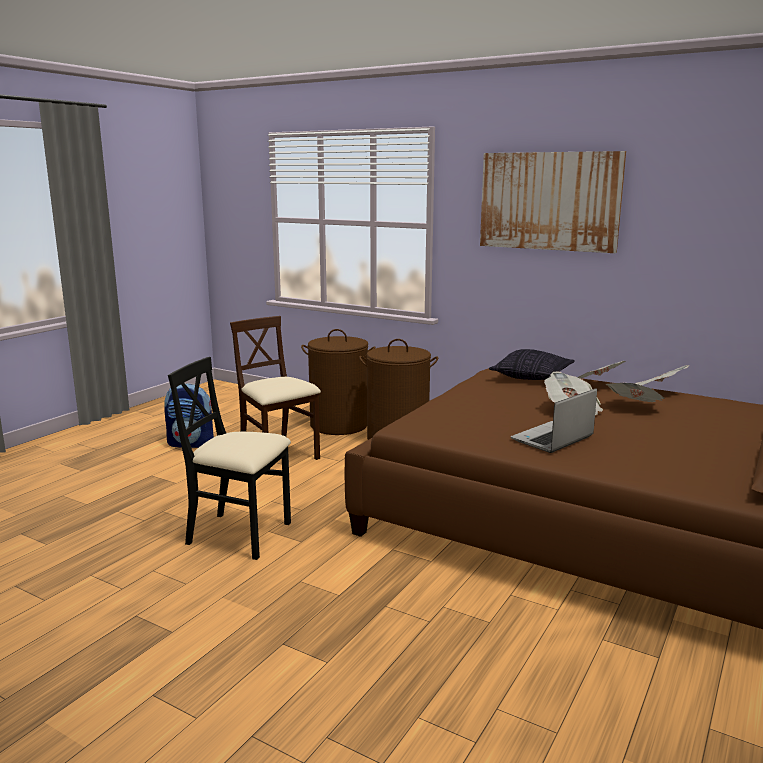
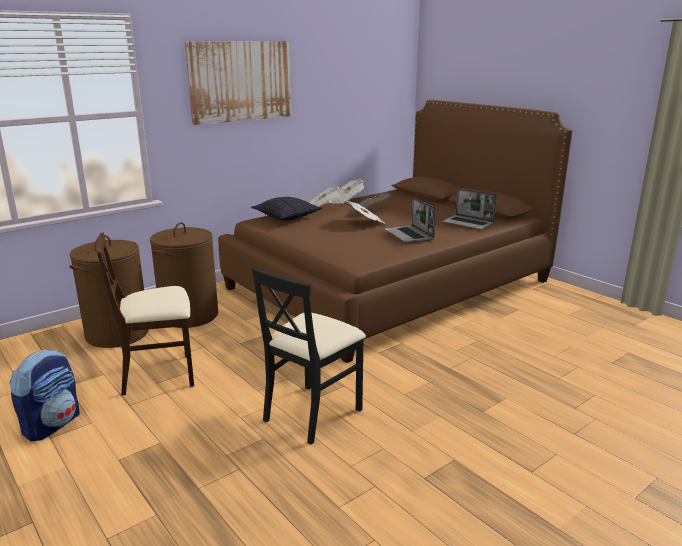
camera: 70 degrees left, 5 degrees up
(680, 470) = (468, 223): none -> laptop

